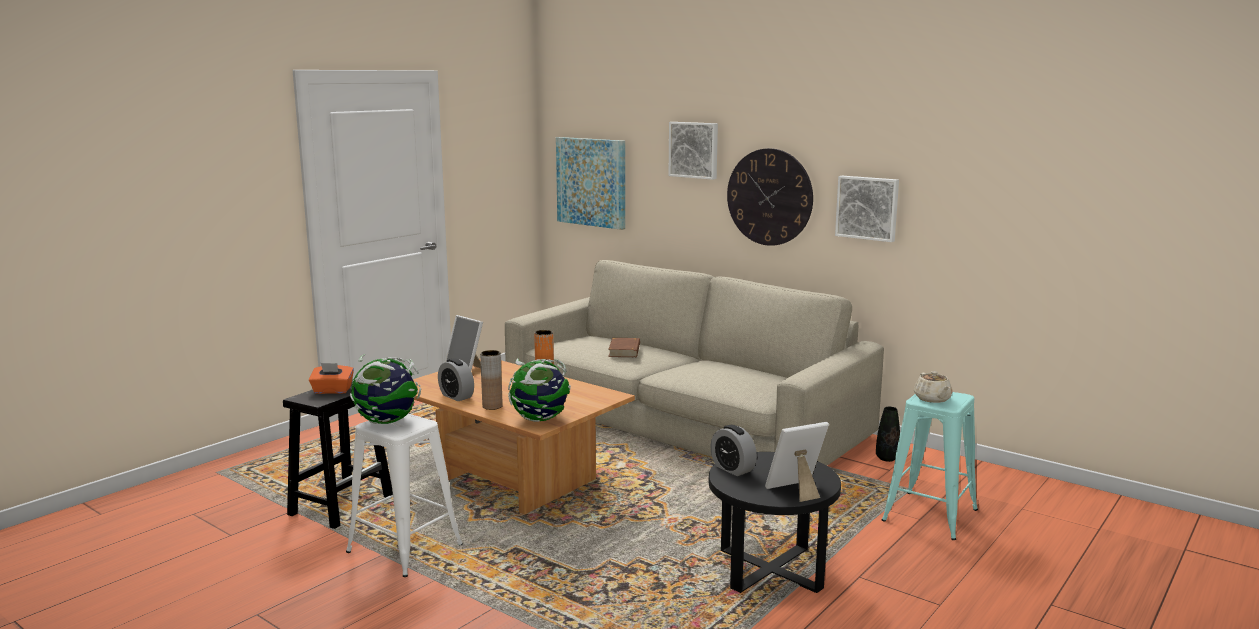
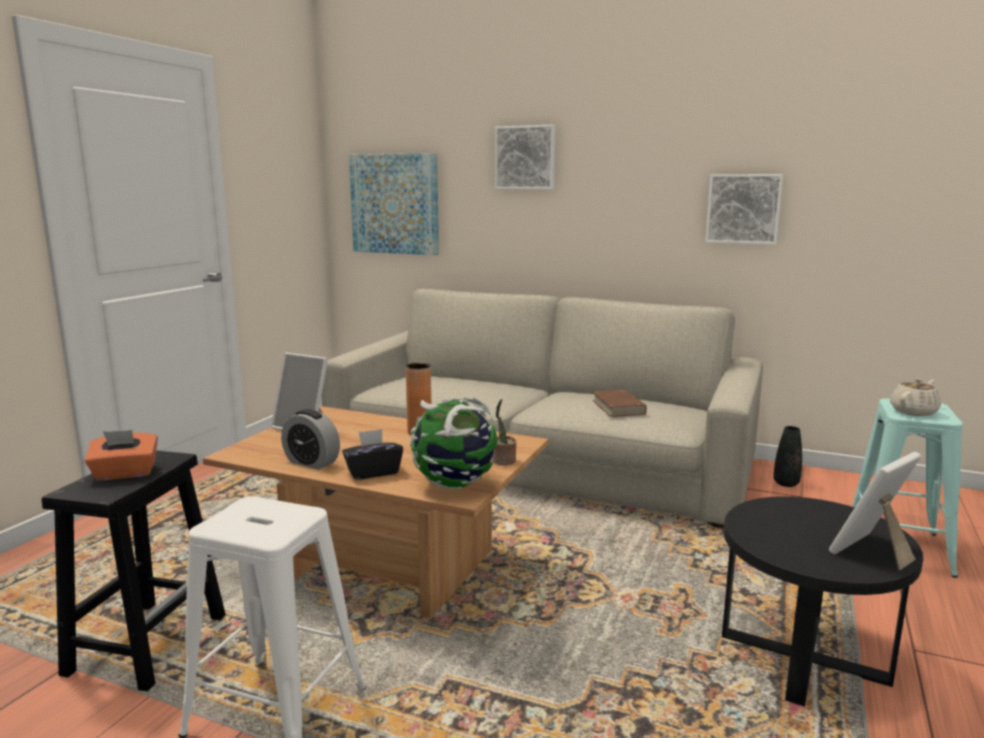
camera: 15 degrees left, 0 degrees up
(387, 421) = (242, 518): globe -> none
(492, 406) = (373, 472): brown vase -> black tissue box
(586, 407) = (503, 461): none -> potted plant
(624, 351) = (474, 388): brown book -> brown book (618, 407)
(732, 469) = (756, 528): alarm clock -> none
(769, 197) = (620, 205): wall clock -> none
(932, 399) = (914, 411): beige teapot -> beige teapot turned 105 degrees counterclockwise

